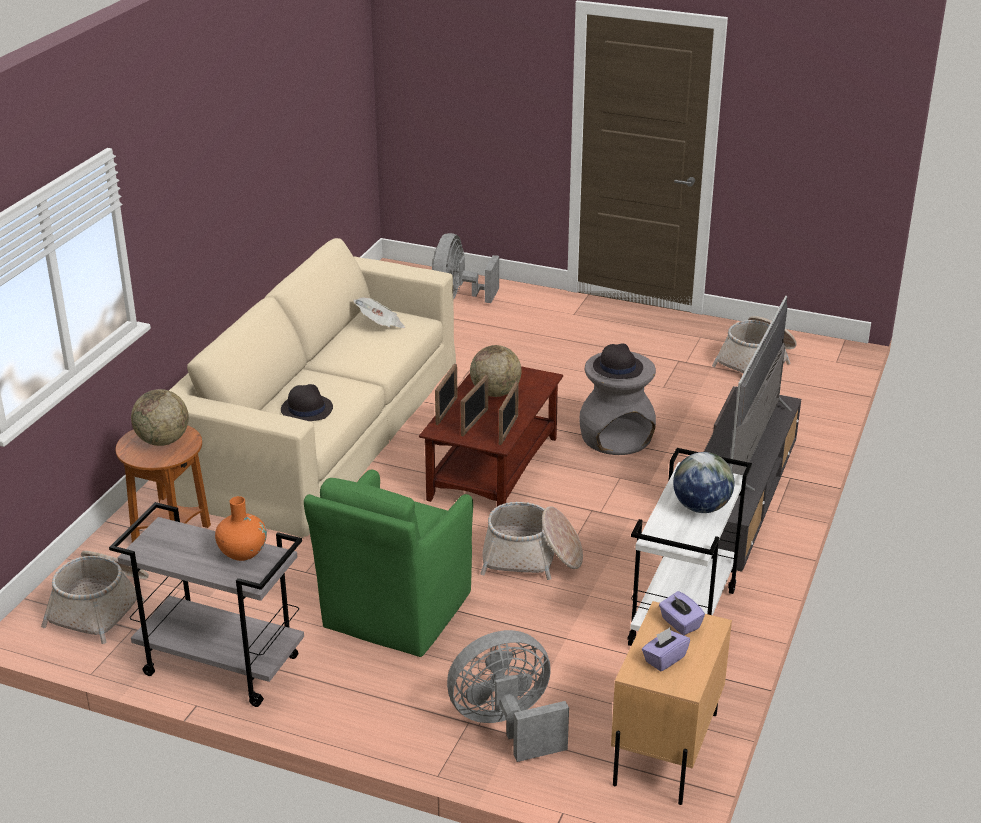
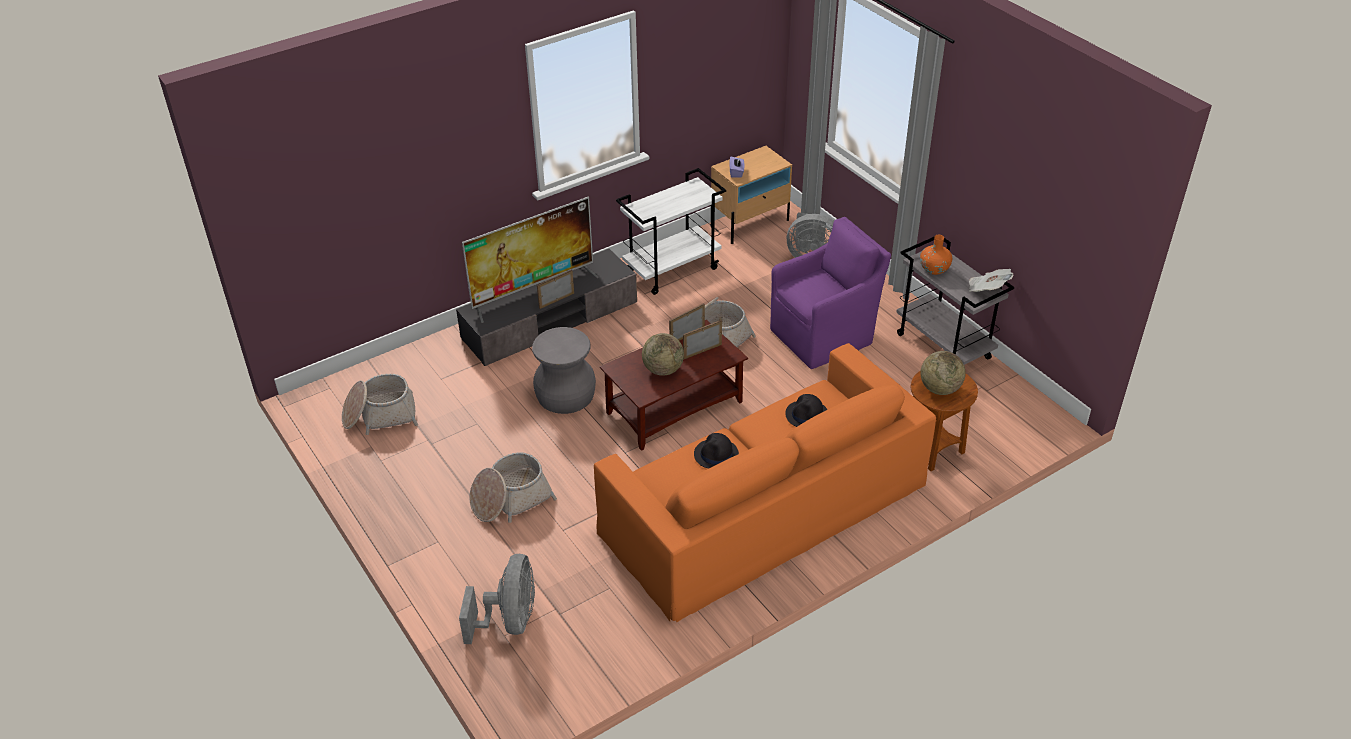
camera: 145 degrees left, 10 degrees up
(101, 606) = (1001, 414): basket -> basket (510, 499)
(320, 426) = (764, 507): beige sofa -> orange sofa
(380, 325) = (680, 484): newspaper -> newspaper (987, 289)
(394, 613) = (824, 336): green armchair -> purple armchair
(446, 411) = (711, 369): picture frame -> picture frame (556, 300)
(458, 299) = (510, 620): grey fan -> grey fan turned 45 degrees counterclockwise
(617, 367) = (563, 345): black hat -> black hat (716, 455)
(664, 659) = (761, 163): purple tissue box -> none
(701, 507) = (666, 200): globe -> none

